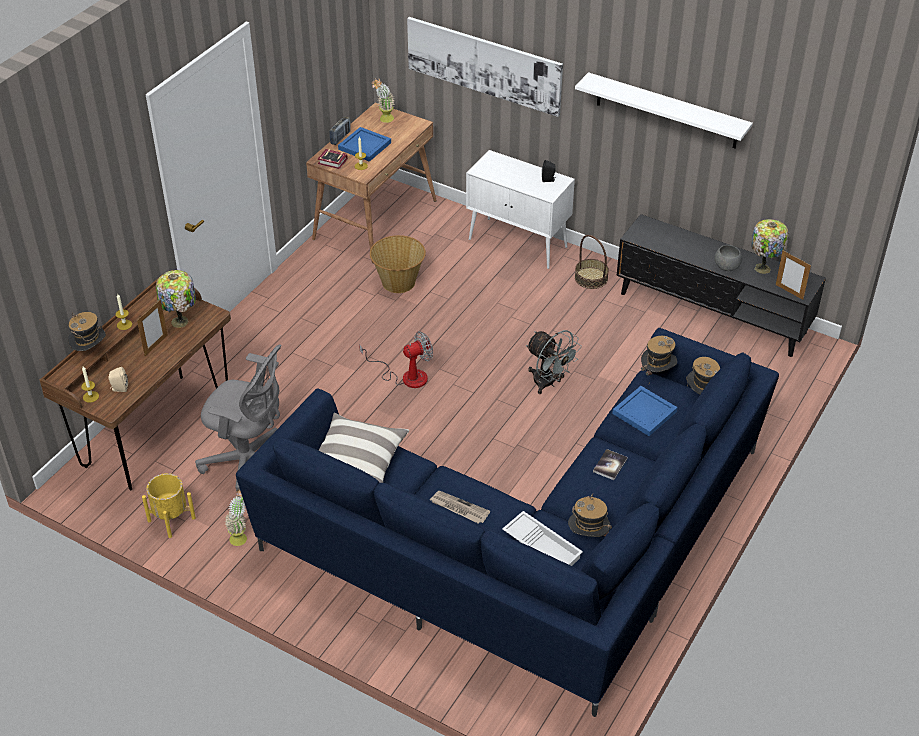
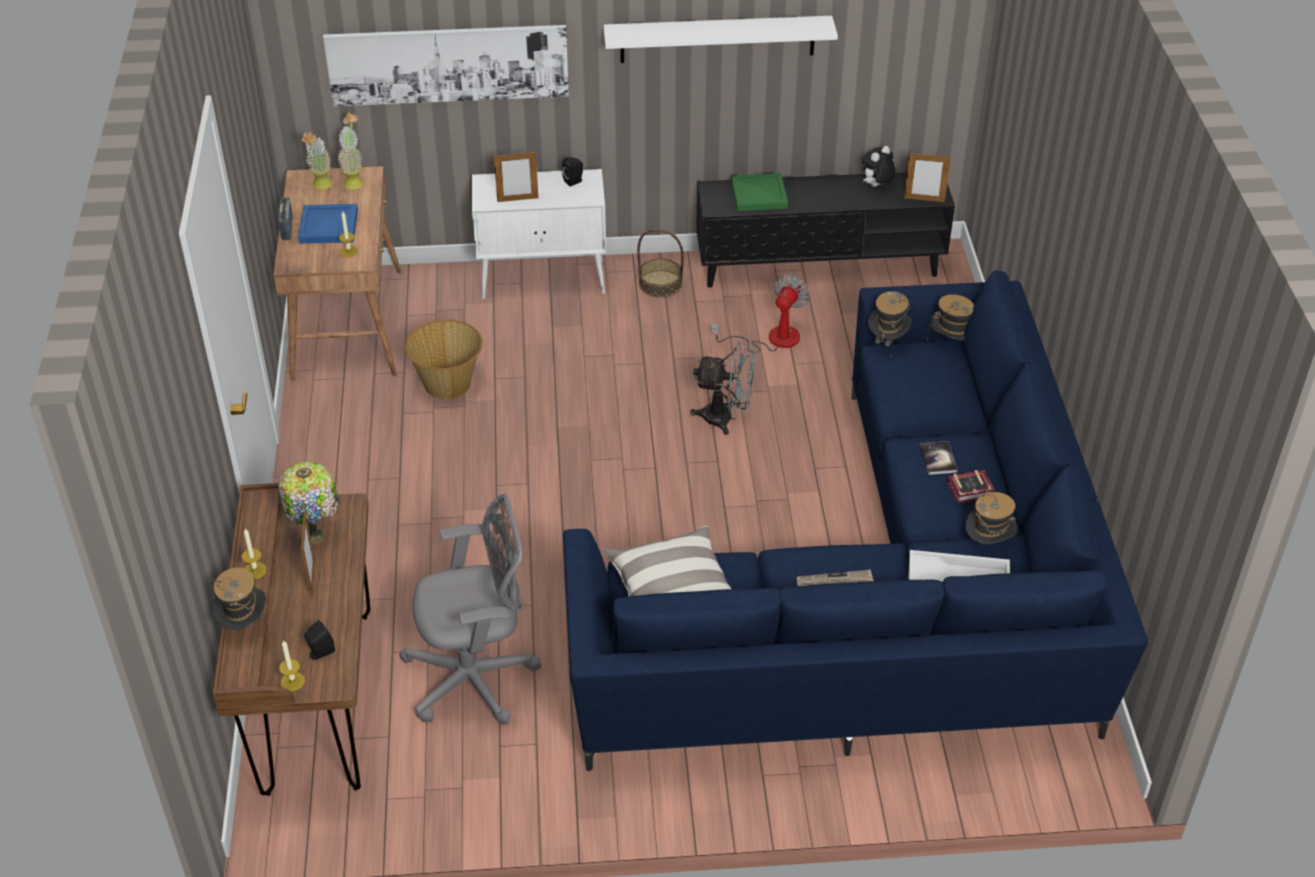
camera: 35 degrees left, 0 degrees up
(119, 388) = (320, 653): beige speaker -> black speaker
(171, 519) = (444, 795): yellow planter -> none
(241, 536) = (550, 767): potted plant -> potted plant (354, 180)
(333, 162) = (309, 260): book -> book (972, 490)
(406, 376) = (561, 486): fan -> fan (772, 339)
(501, 177) = (517, 199): none -> picture frame
(644, 412) = (915, 387): blue tray -> none
(673, 239) = (758, 194): none -> green tray
(726, 267) = (839, 201): grey bowl -> none
(764, 268) = (877, 186): table lamp -> plush toy

